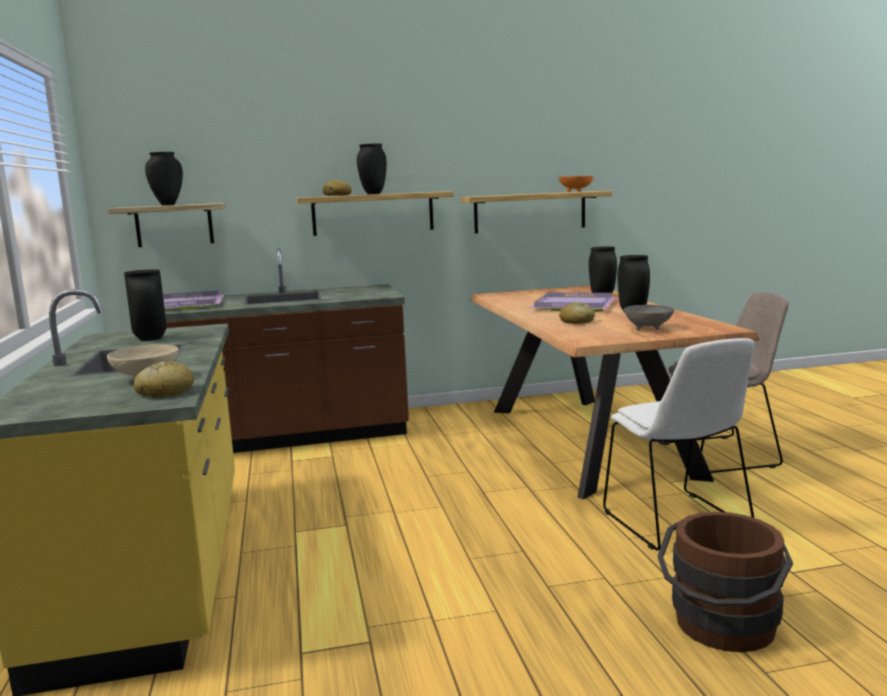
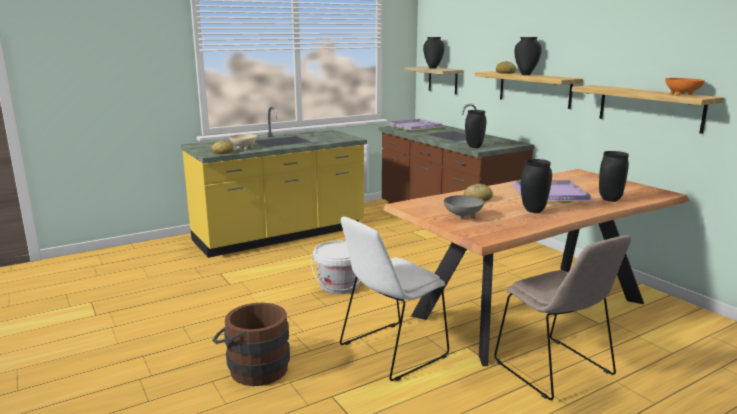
camera: 70 degrees right, 5 degrees up
(149, 339) = (321, 137): black vase -> black vase (474, 147)
(456, 534) = (339, 286): none -> white bucket

